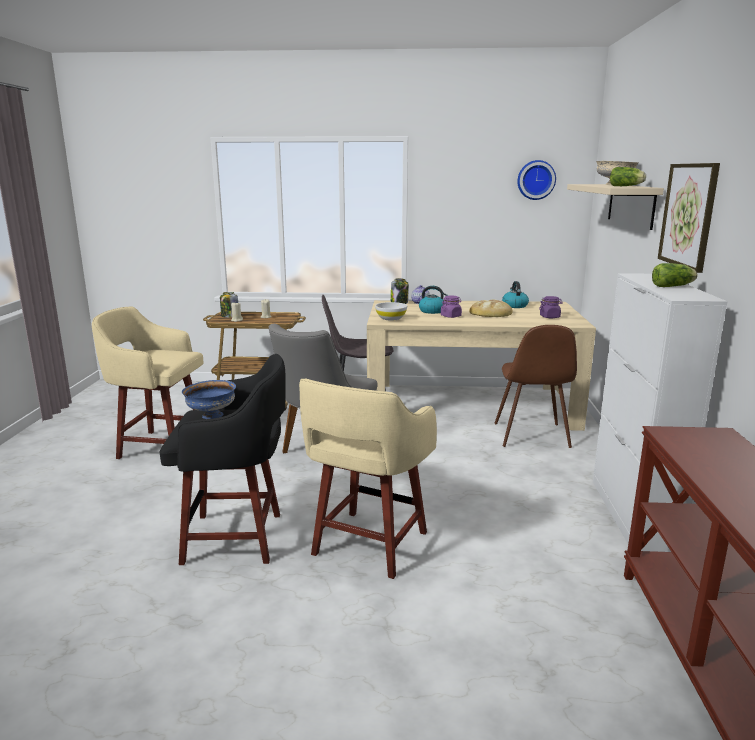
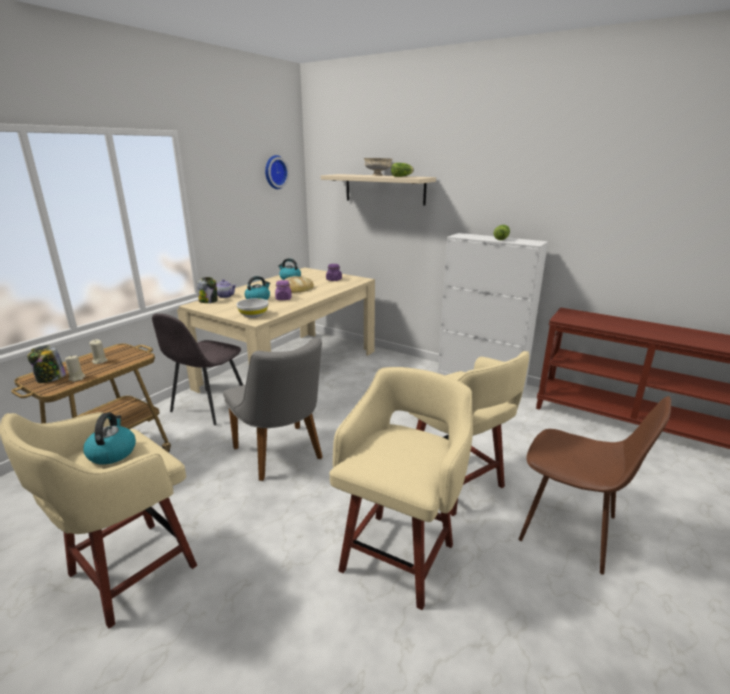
camera: 60 degrees left, 5 degrees up
(162, 354) = (112, 452): none -> kettle
(211, 416) = (383, 455): blue bowl -> none
(237, 538) = (399, 554): black stool -> beige stool
(531, 436) = (363, 368): brown chair -> brown chair (571, 530)
(688, 215) = (476, 194): picture -> none

